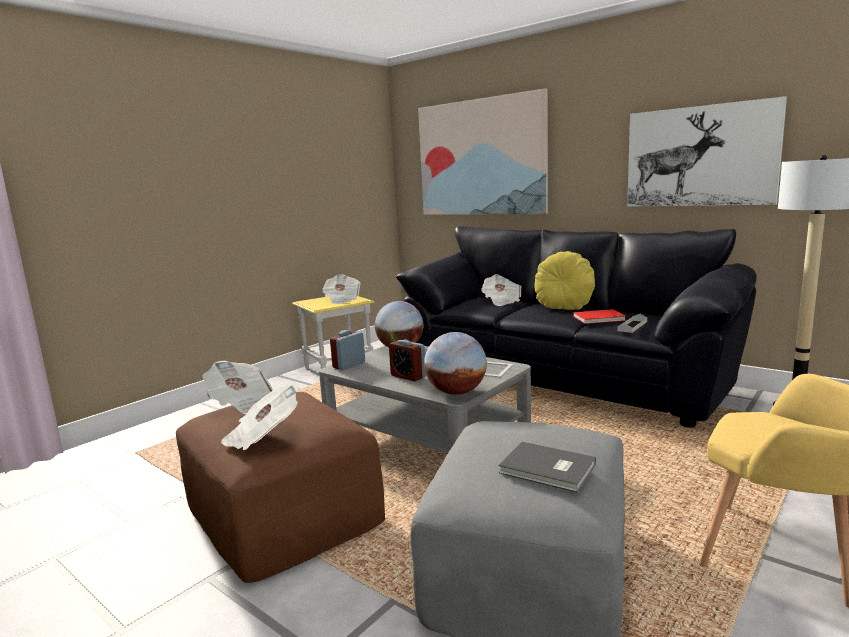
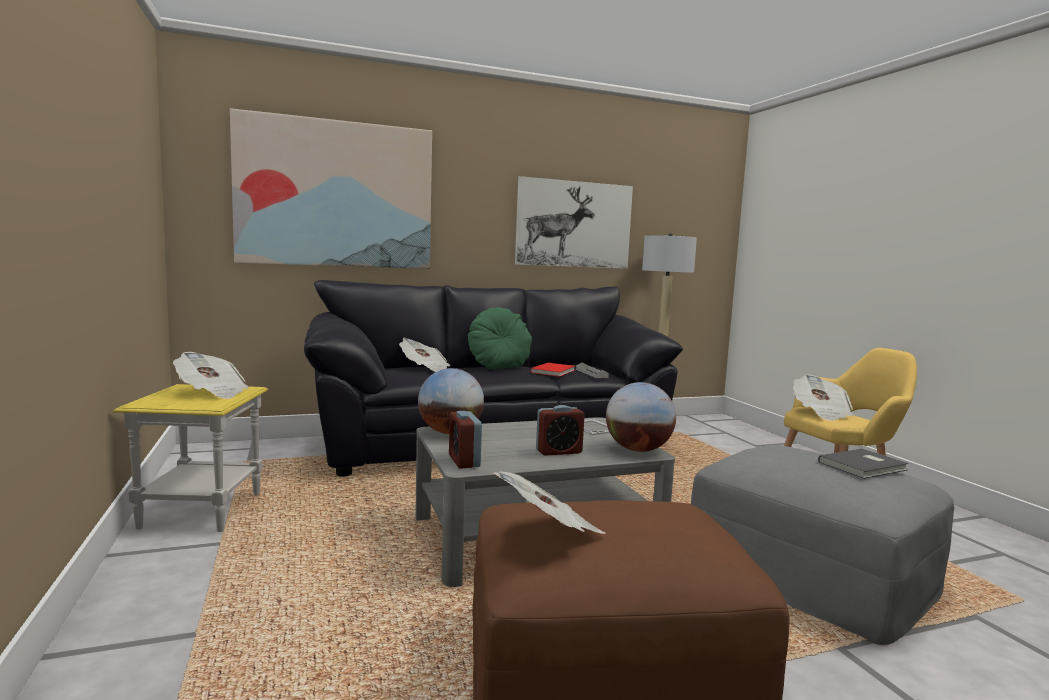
camera: 60 degrees left, 5 degrees down
(263, 437) = (684, 542): newspaper -> newspaper (820, 413)
(564, 308) = (499, 368): yellow pillow -> green pillow

